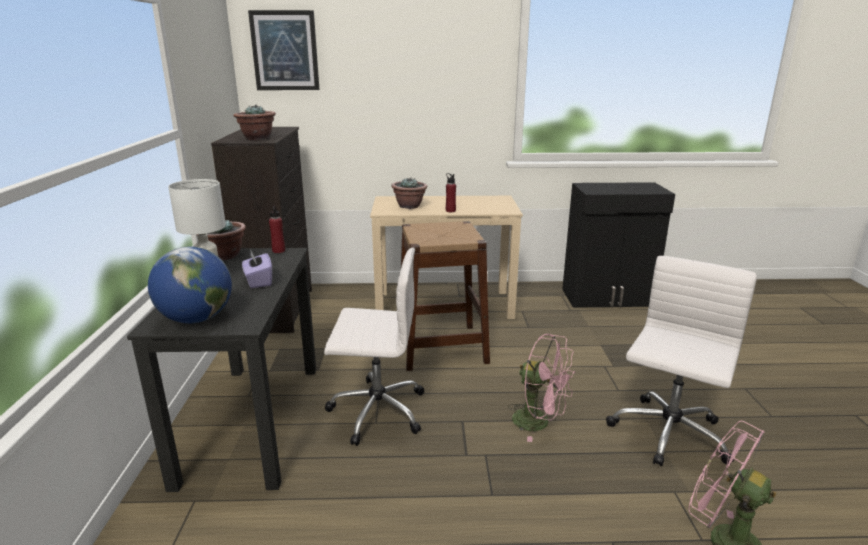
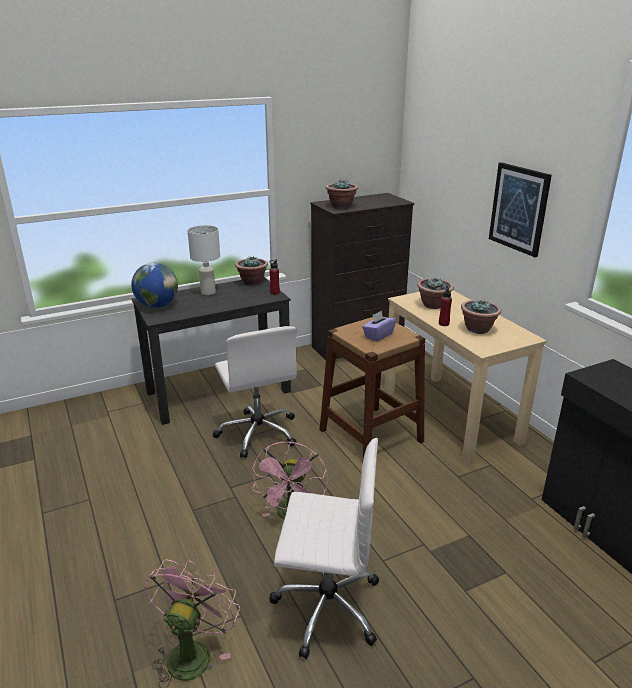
camera: 65 degrees right, 5 degrees up
(258, 281) = (218, 303): purple tissue box -> purple tissue box (378, 335)
(285, 51) = (428, 133): picture -> picture (519, 208)
(473, 205) = (478, 329): none -> potted plant

